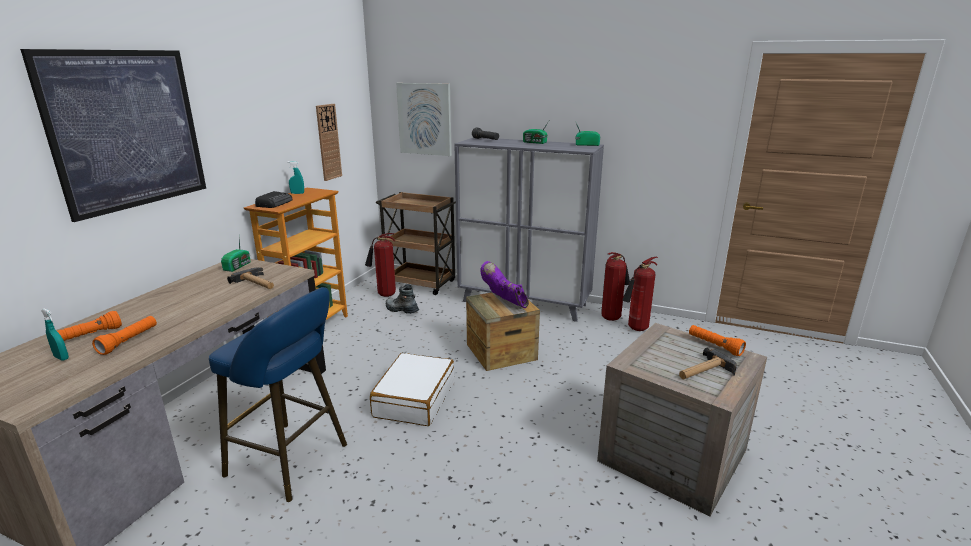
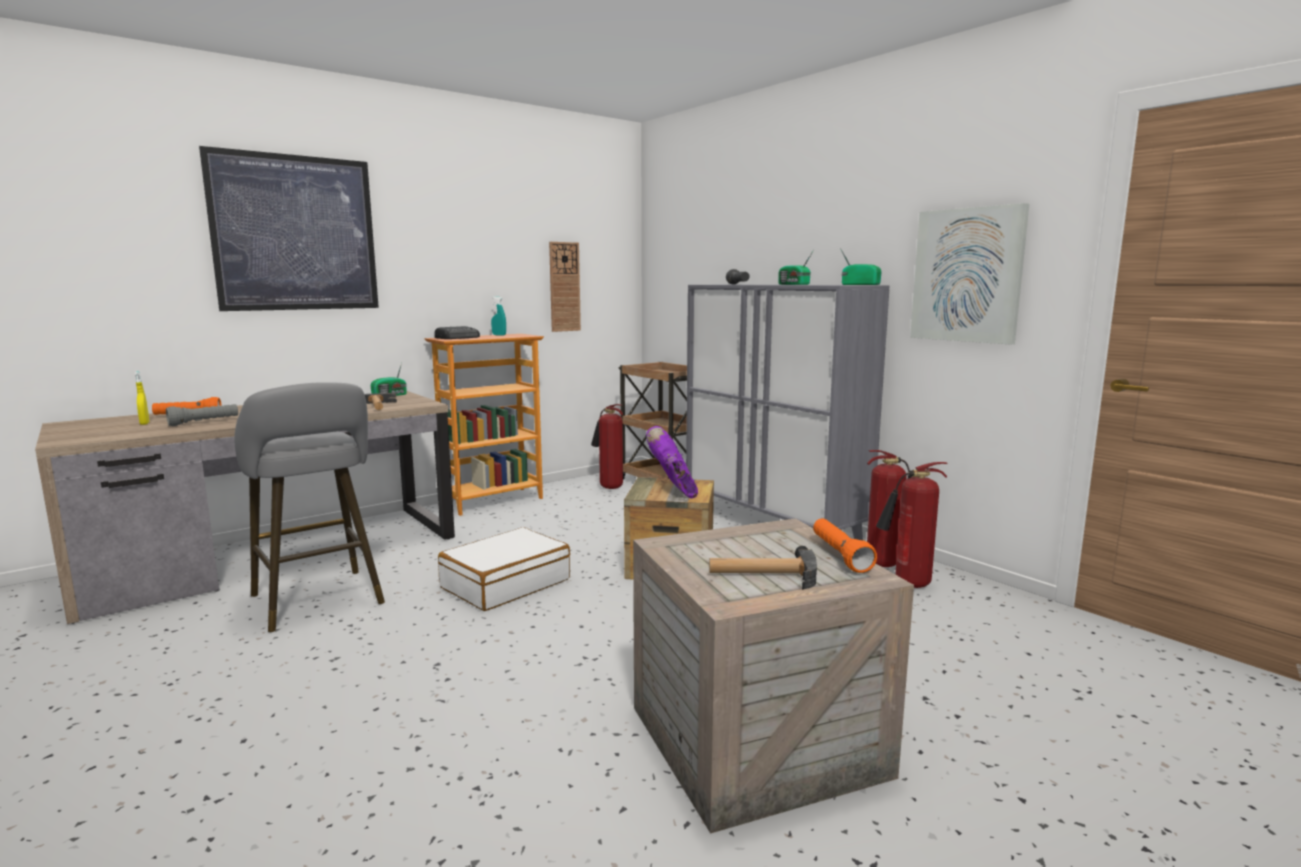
camera: 30 degrees right, 10 degrees down
(61, 358) = (144, 423): turquoise spray bottle -> yellow spray bottle
(129, 341) = (204, 422): orange flashlight -> grey flashlight
(292, 461) = (319, 602): blue stool -> grey stool
(401, 310) = (608, 503): boot -> none
(425, 119) = (690, 265): picture -> picture (967, 275)

